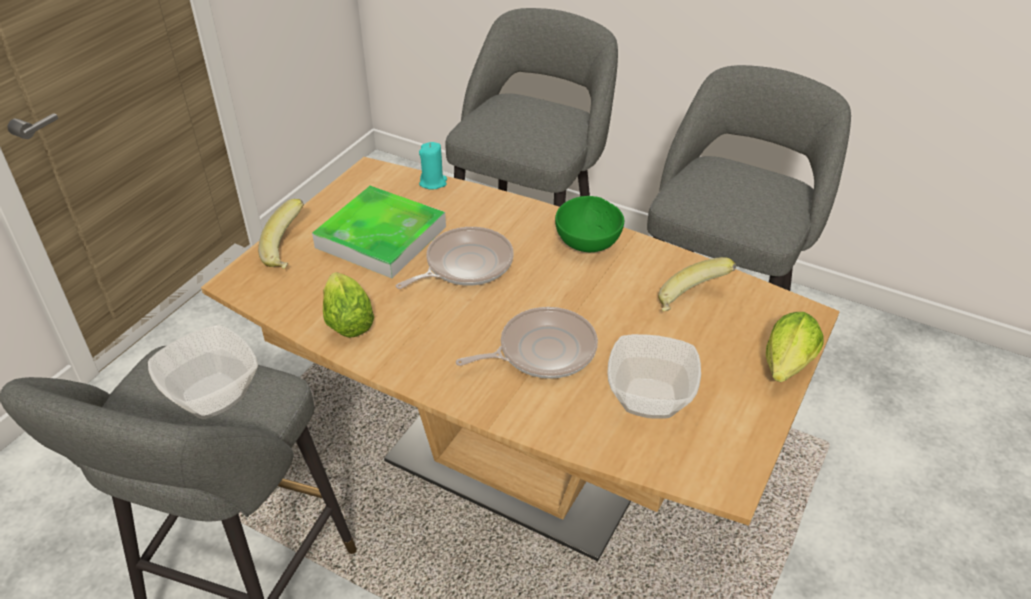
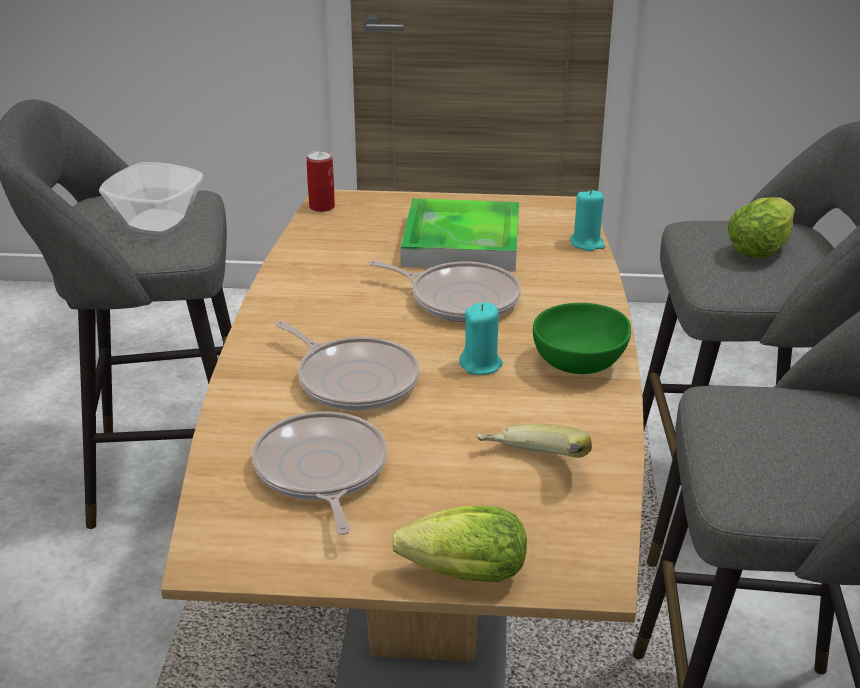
camera: 65 degrees right, 10 degrees down
(245, 290) = (322, 207): none -> can
(289, 252) = (394, 208): banana -> none
(347, 319) = (320, 262): lettuce -> lettuce (762, 248)
(561, 284) = (481, 365): none -> turquoise candle
(650, 400) = (321, 472): bowl -> frying pan

